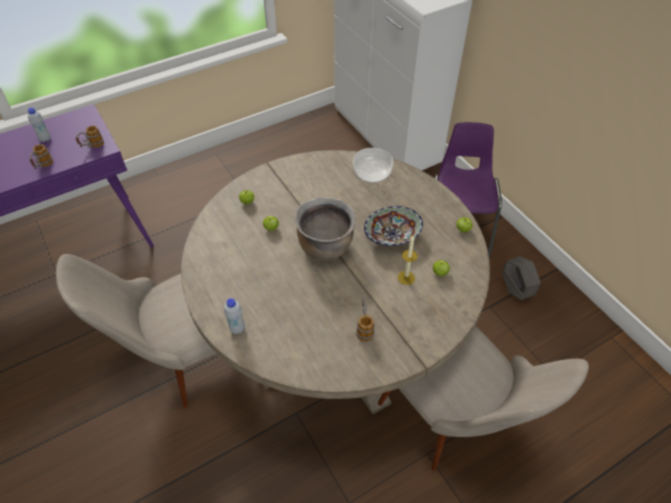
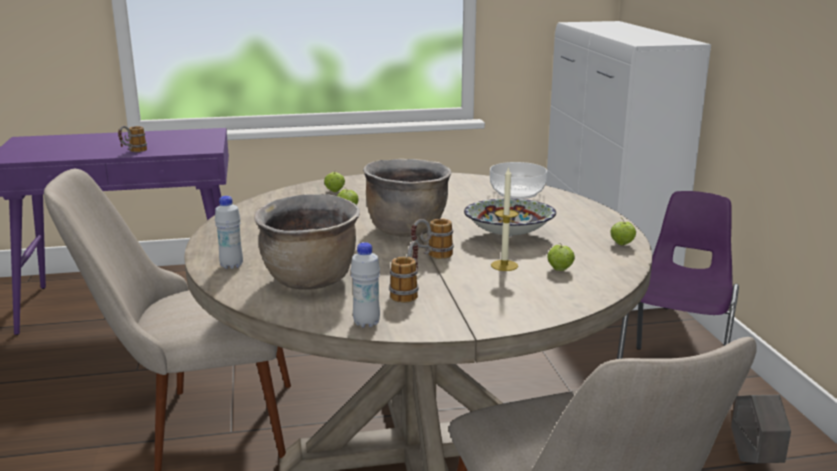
camera: 20 degrees right, 30 degrees down
(45, 139) = (153, 139): white bottle -> white bottle (366, 323)
(92, 147) = (196, 147): mug -> mug (431, 257)
(299, 332) = (310, 281): none -> brown cooking pot

